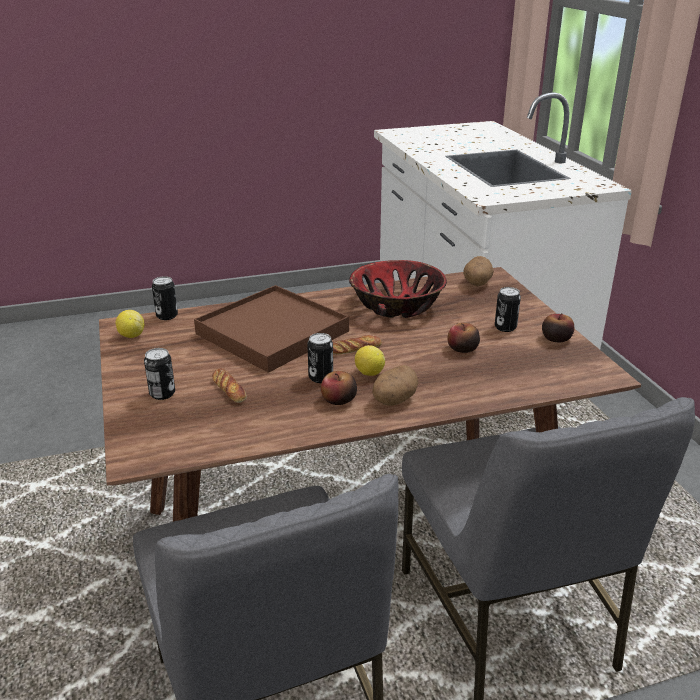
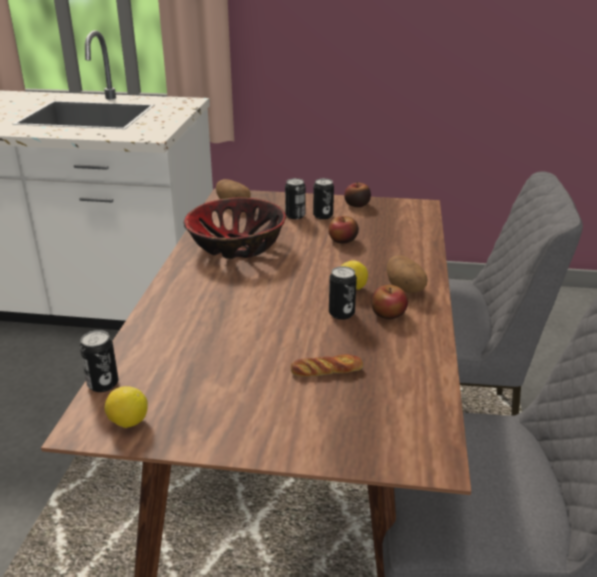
camera: 65 degrees left, 0 degrees up
(162, 394) = (303, 419): can -> can (295, 216)
(272, 333) = (225, 320): brown tray -> none
(354, 349) = (301, 285): bread -> none

